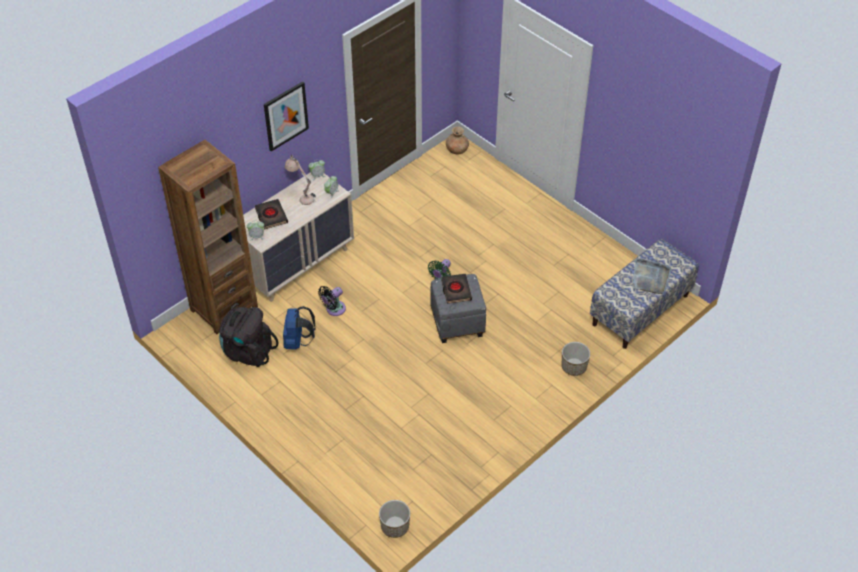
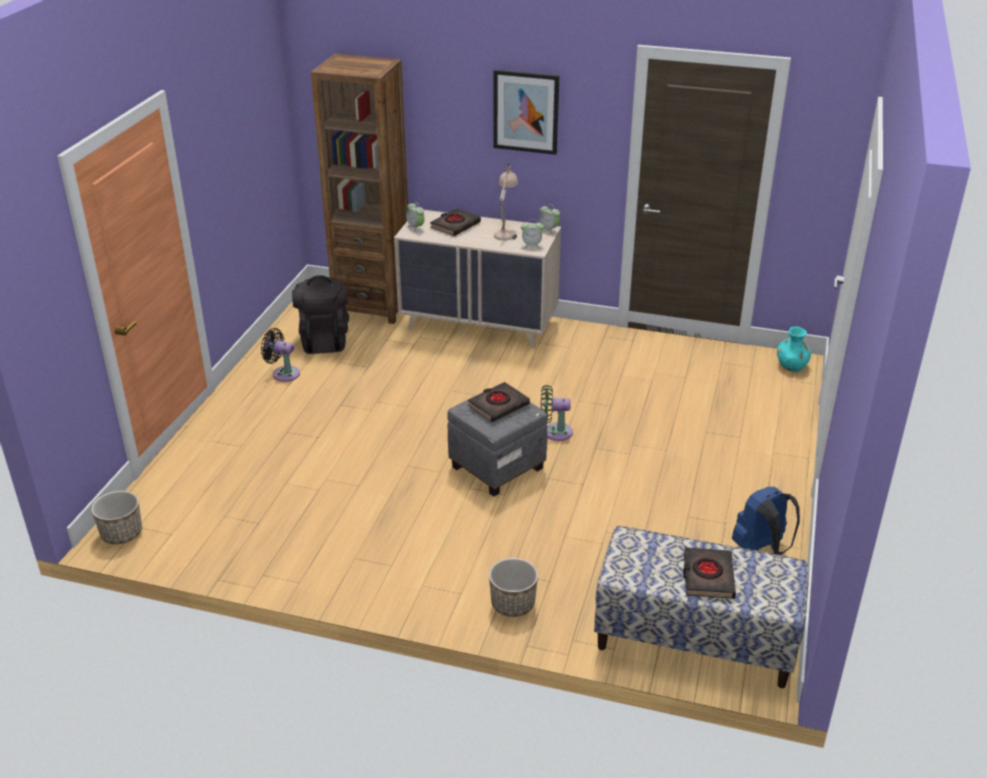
camera: 60 degrees right, 15 degrees down
(298, 341) = (365, 365): blue backpack -> blue backpack (761, 550)
(334, 309) = (434, 371): black fan -> black fan (283, 373)
(457, 150) = (791, 366): brown vase -> turquoise vase
(650, 278) = (707, 576): grey tray -> black book

